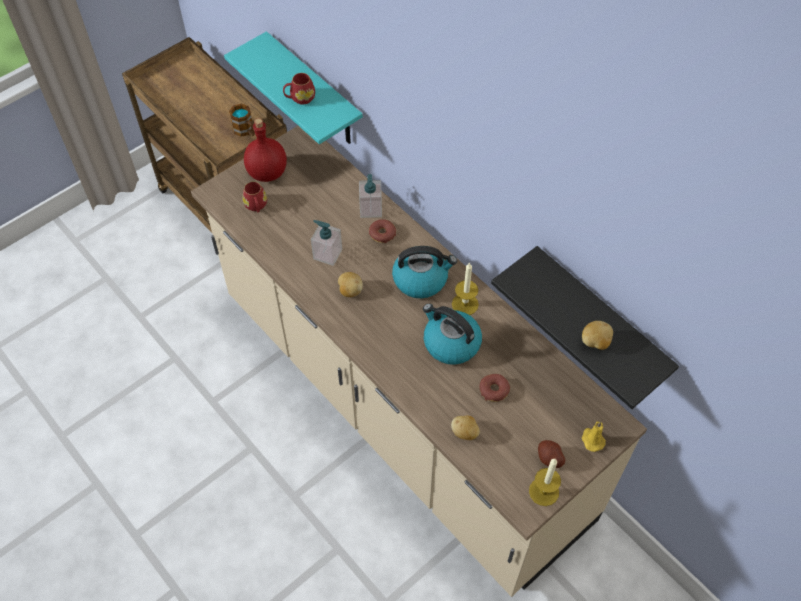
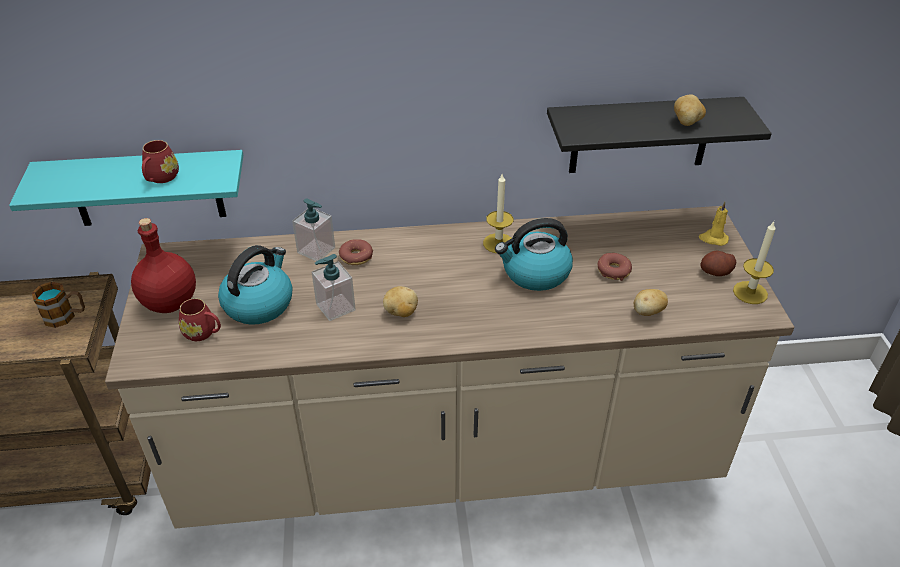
camera: 55 degrees left, 15 degrees down
(421, 279) = (440, 257): kettle -> kettle (259, 303)

